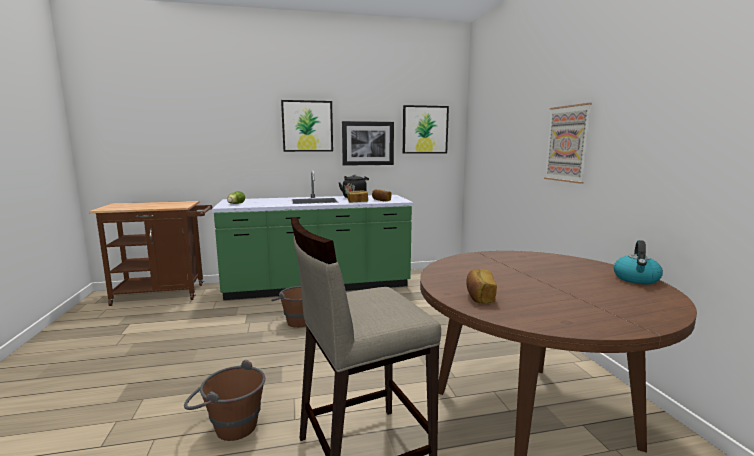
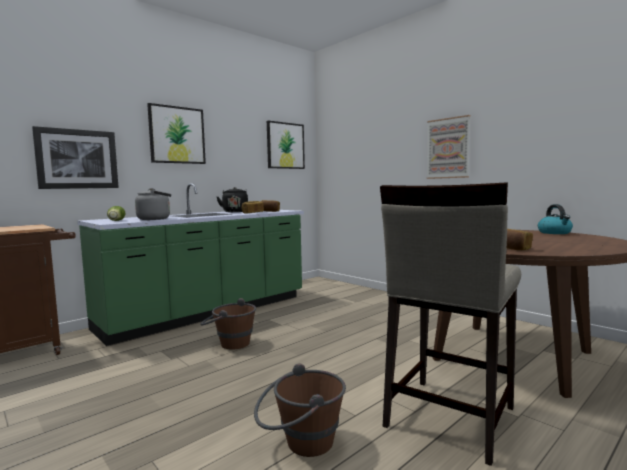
camera: 30 degrees left, 5 degrees down
(265, 204) = (156, 219): none -> grey kettle
(368, 143) = (237, 157): picture -> picture (77, 159)

